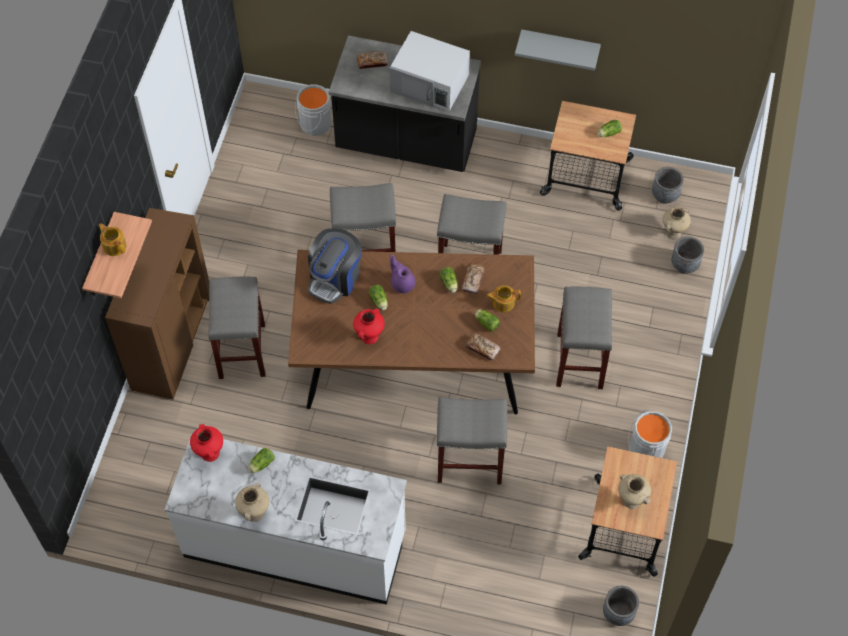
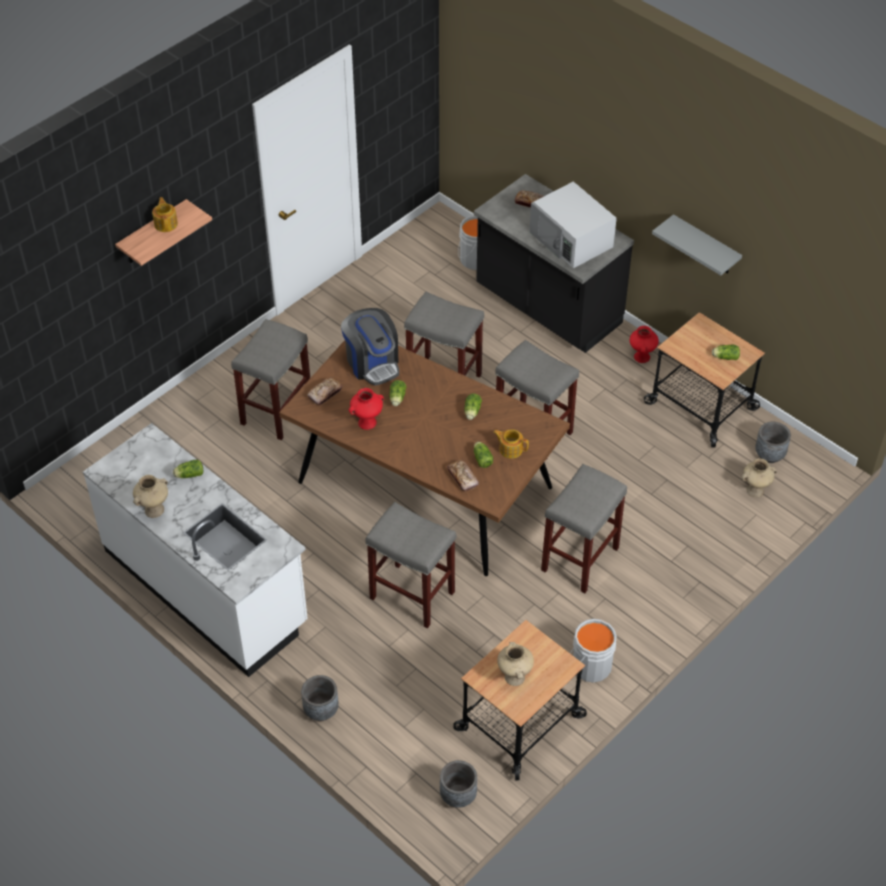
camera: 30 degrees right, 10 degrees down
(172, 342) = (223, 377): brown cabinet -> none
(209, 453) = (153, 445): red vase -> red vase (641, 356)
(335, 278) = (372, 363): coffee machine -> coffee machine turned 90 degrees counterclockwise
(402, 283) = (429, 393): purple teapot -> none
(473, 280) = (496, 419): bread -> bread (325, 394)
(684, 265) = (746, 523): grey planter -> grey planter (321, 710)

